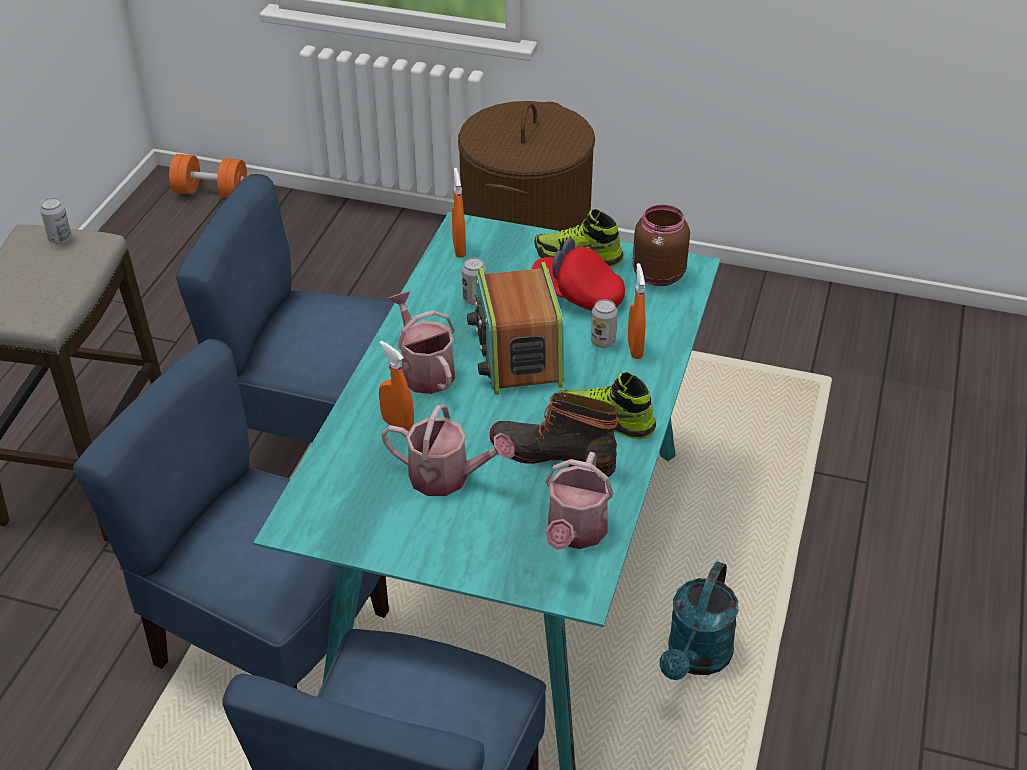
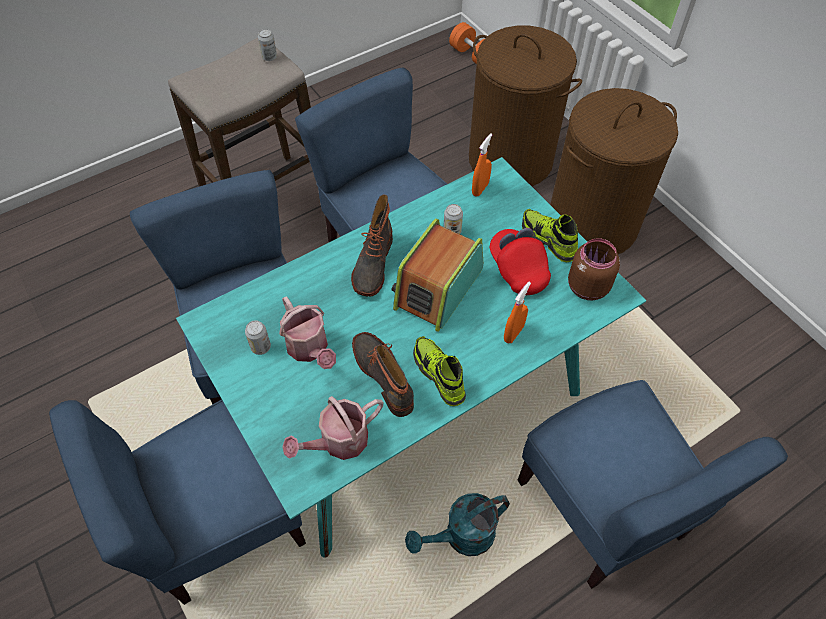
camera: 40 degrees right, 15 degrees up
(370, 275) = (511, 159): none -> brown laundry basket
(397, 425) = (320, 293): orange spray bottle -> none
(424, 370) = (372, 264): watering can -> boot
(603, 342) = (498, 315): can -> can (261, 347)
(798, 539) = (602, 507): none -> blue chair

